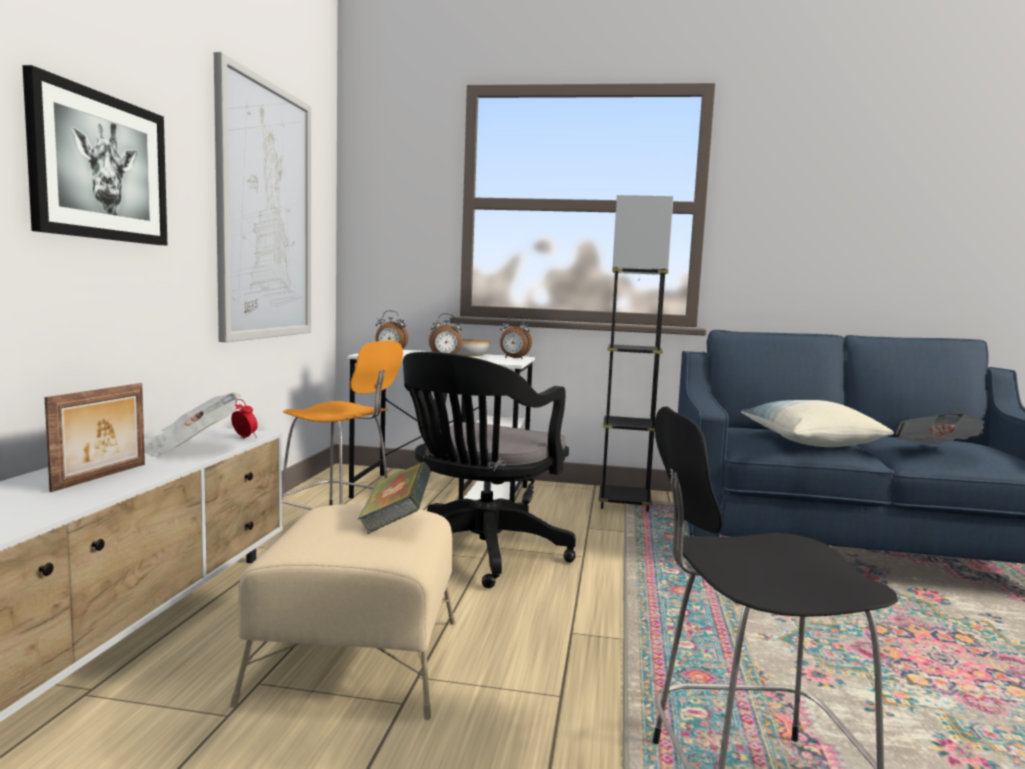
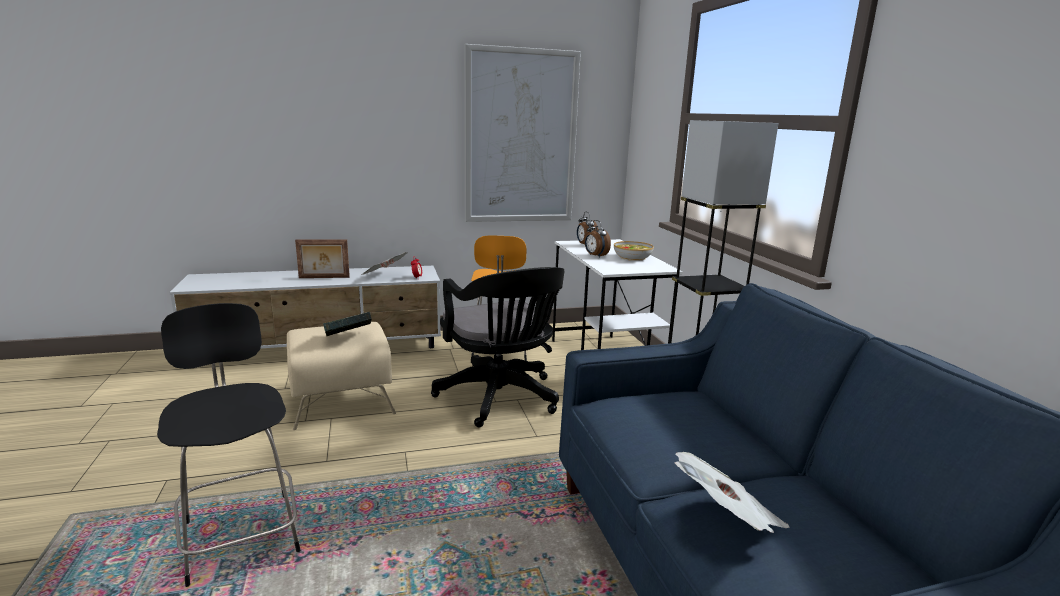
camera: 65 degrees right, 10 degrees up
(100, 167) = (369, 131): picture -> none
(479, 554) = (500, 399): black office chair -> black office chair turned 120 degrees counterclockwise
(514, 358) = (647, 268): alarm clock -> none
(810, 441) = (662, 433): pillow -> none

